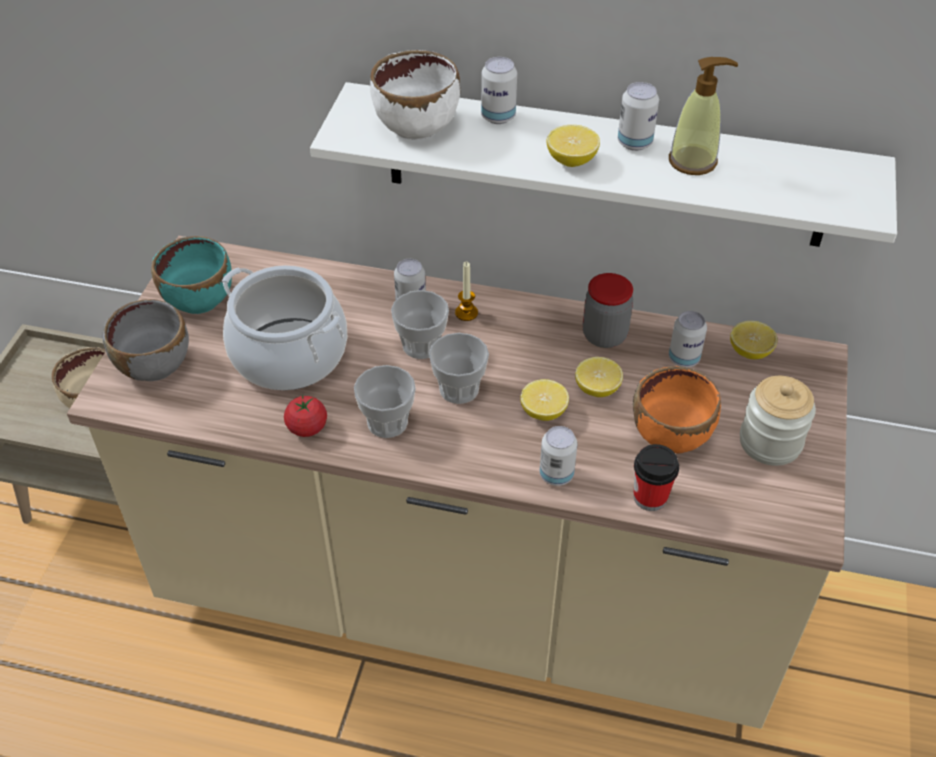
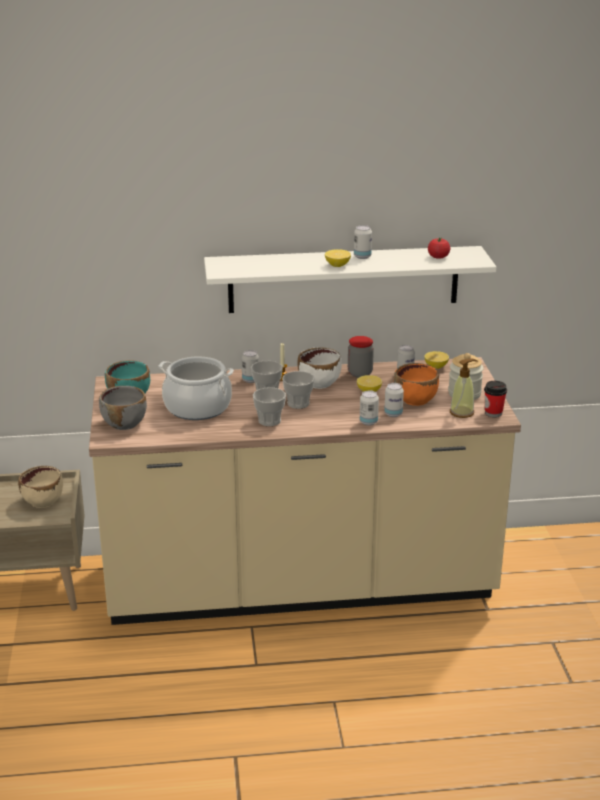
camera: 20 degrees left, 20 degrees down
(307, 427) = (228, 430): tomato -> tomato (438, 257)
(417, 125) = (253, 265): white bowl -> white bowl (319, 383)
(498, 117) = (291, 257): can -> can (393, 414)
(543, 412) = (347, 403): lemon -> none
(650, 497) = (419, 421): cup -> cup (493, 413)
(693, 161) = (393, 258): soap dispenser -> soap dispenser (462, 412)

